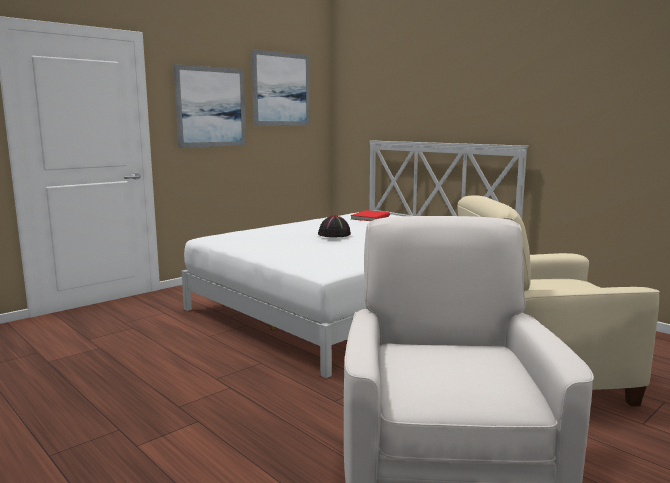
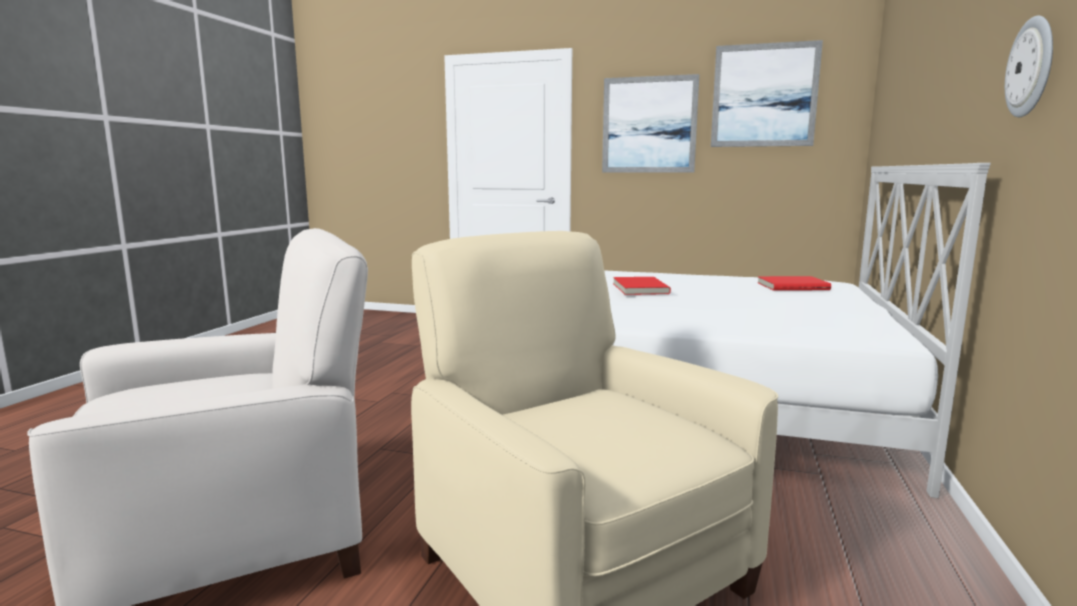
camera: 60 degrees right, 0 degrees up
(334, 234) = (639, 288): black hat -> red book
(543, 107) = (1031, 67): none -> wall clock

